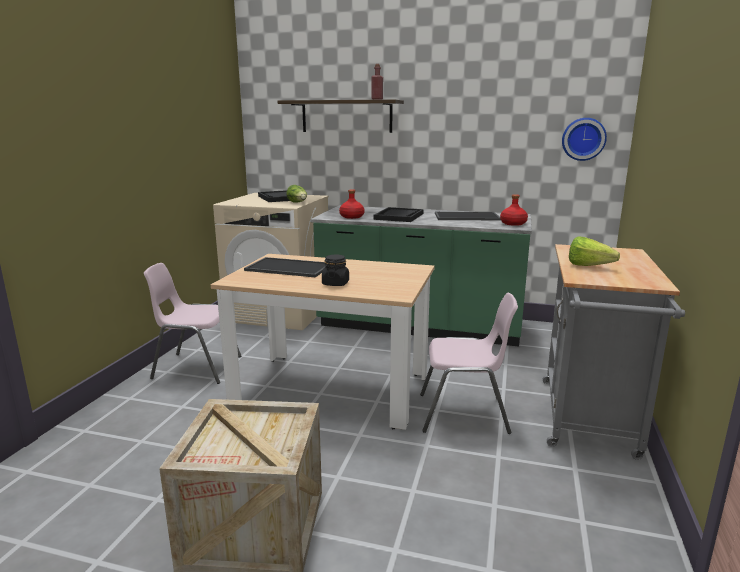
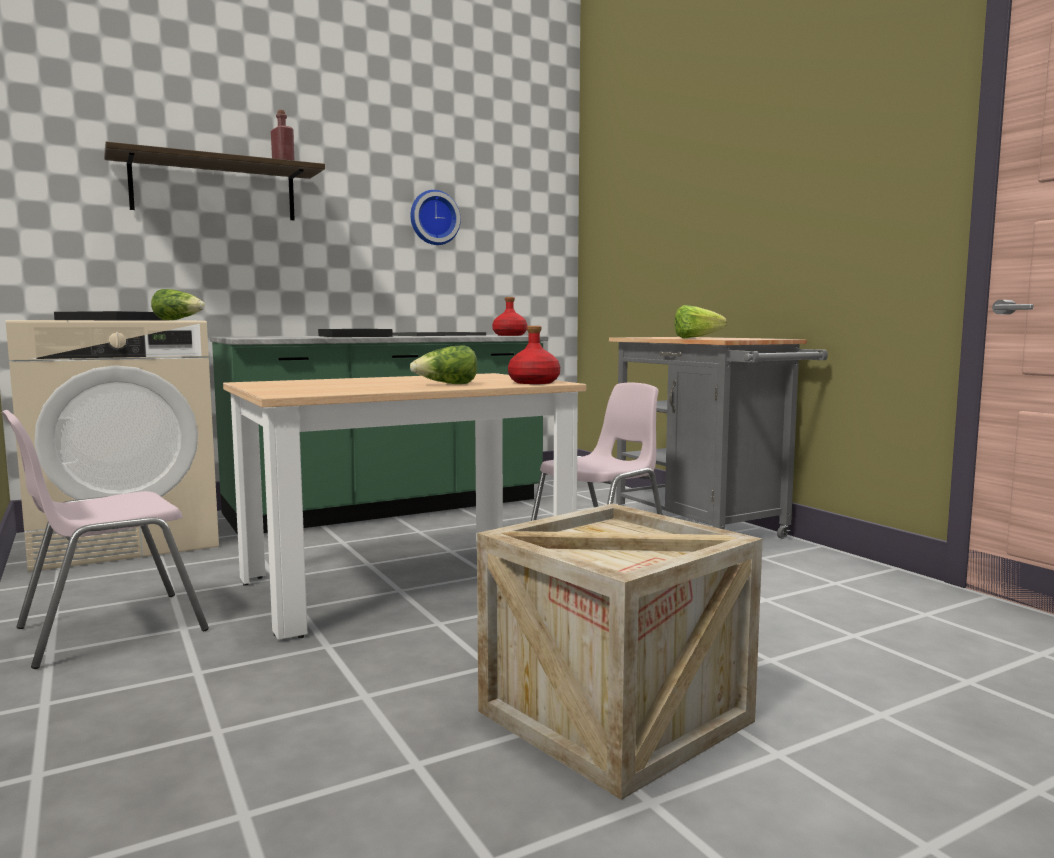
camera: 45 degrees left, 10 degrees down
(287, 268) = (321, 384): tray -> none
(335, 283) = (446, 384): black jar -> lettuce
(351, 217) = (289, 337): red bottle -> red bottle (533, 382)
(583, 139) = (534, 242): wall clock -> wall clock (433, 218)

